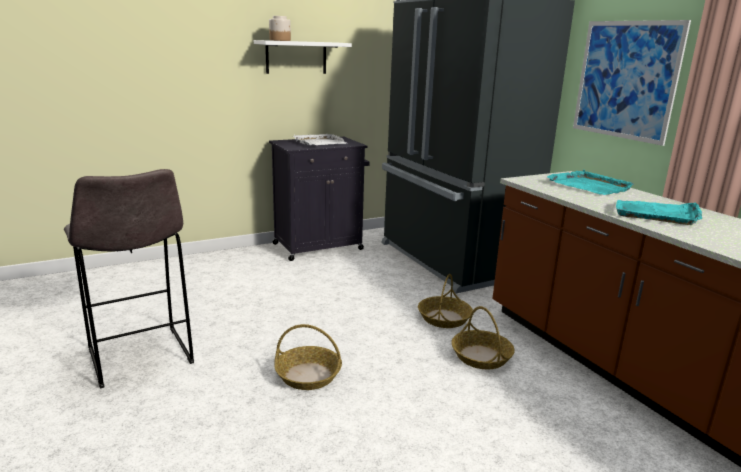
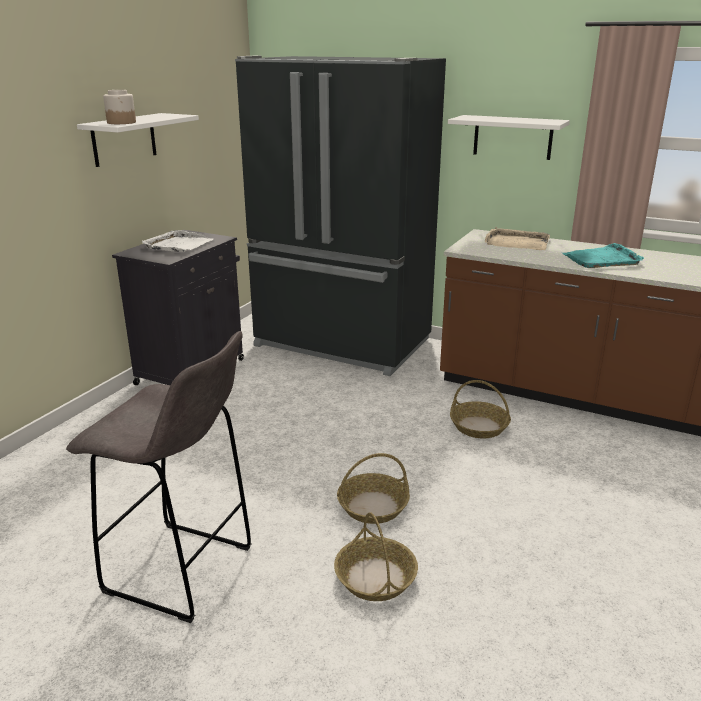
camera: 35 degrees left, 5 degrees up
(444, 318) = (409, 404): basket -> basket (375, 577)
(589, 186) = (516, 242): turquoise tray -> beige tray
(625, 80) = (512, 137): picture -> white shelf

